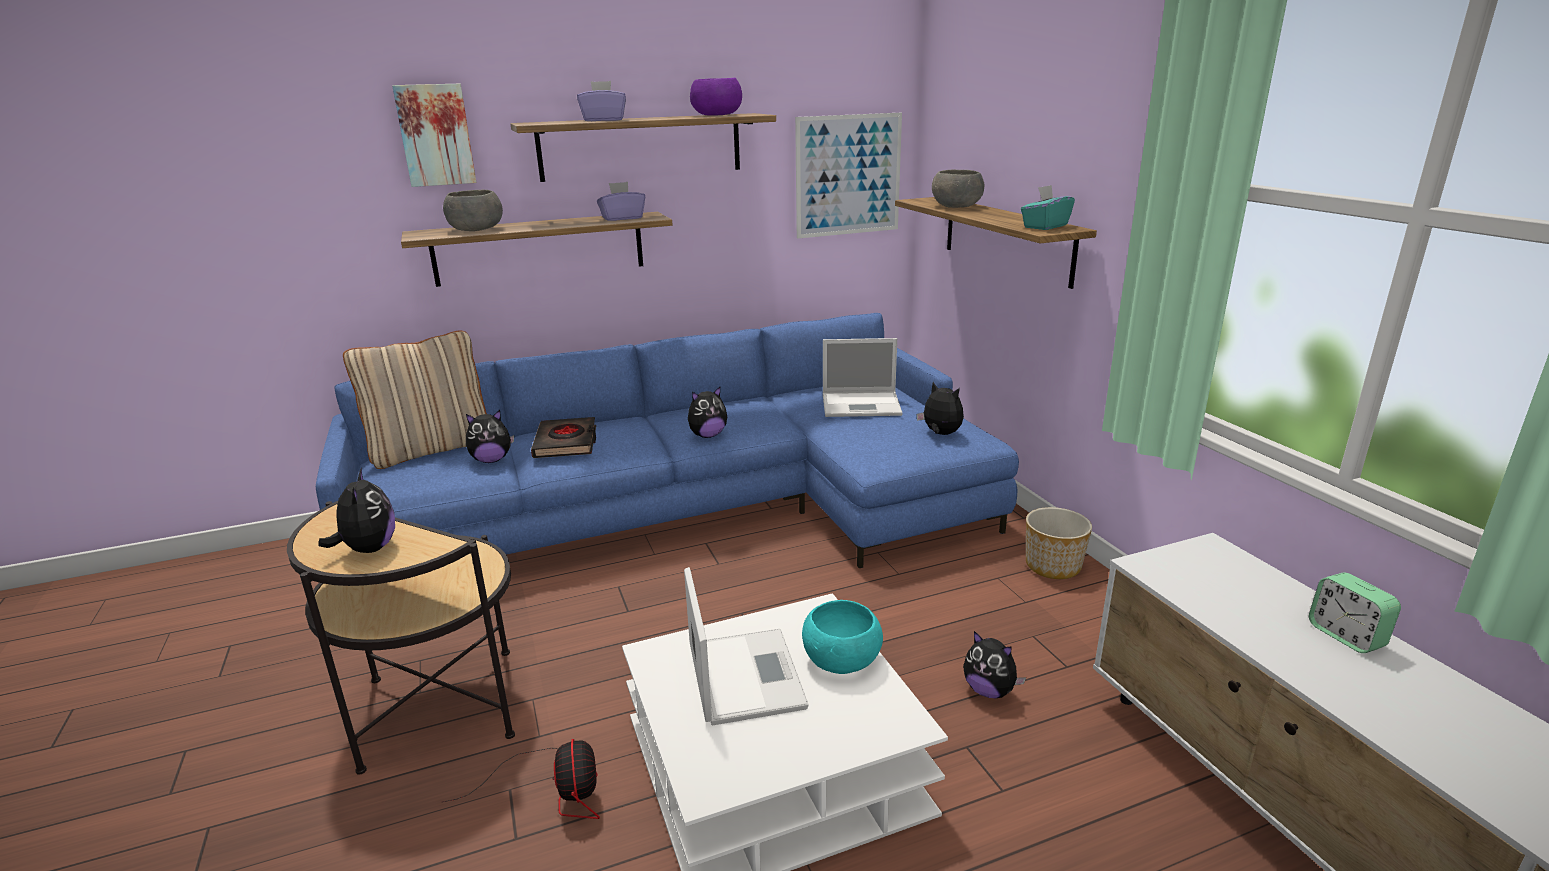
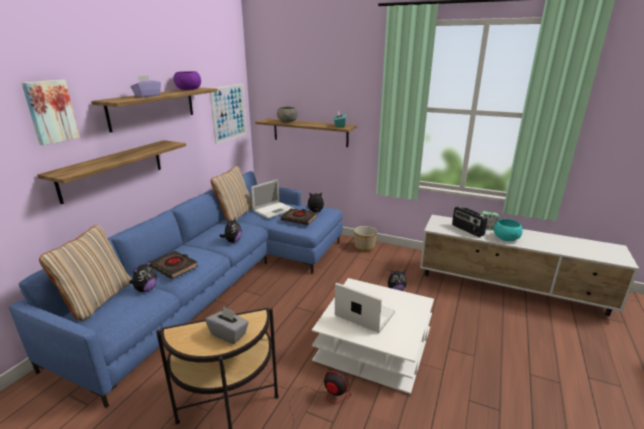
camera: 45 degrees left, 0 degrees up
(368, 549) = (229, 334): plush toy -> grey tissue box
(475, 229) = (90, 165): grey bowl -> none
(622, 218) = (158, 146): purple tissue box -> none
(790, 393) = (235, 214): none -> beige pillow
(841, 660) = (381, 295): turquoise bowl -> turquoise bowl (506, 238)
(881, 436) = (299, 219): none -> black book
(1252, 613) = (467, 230): none -> radio

